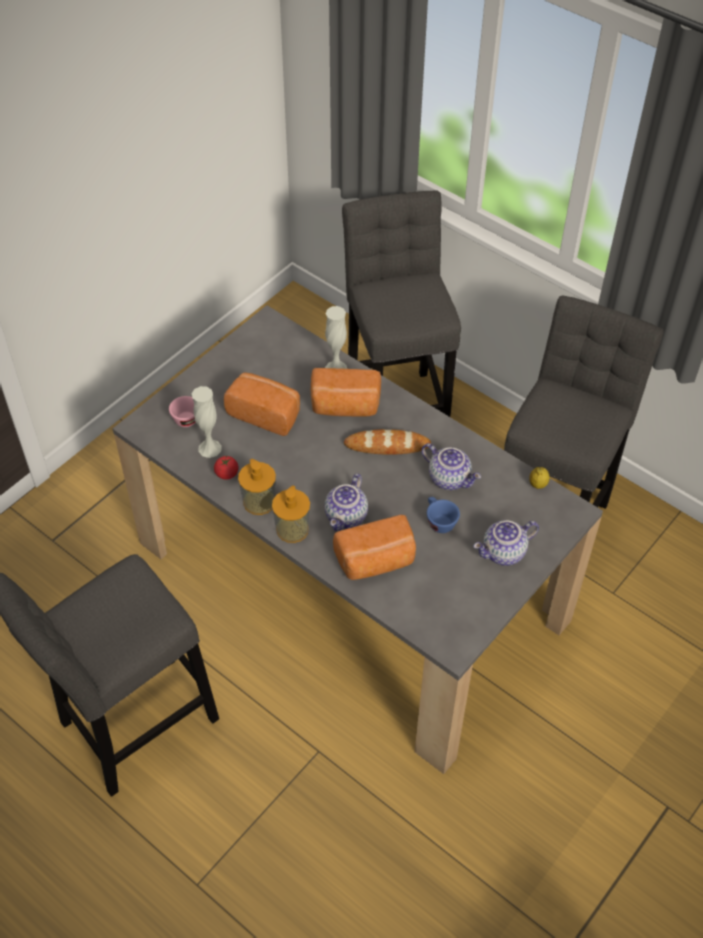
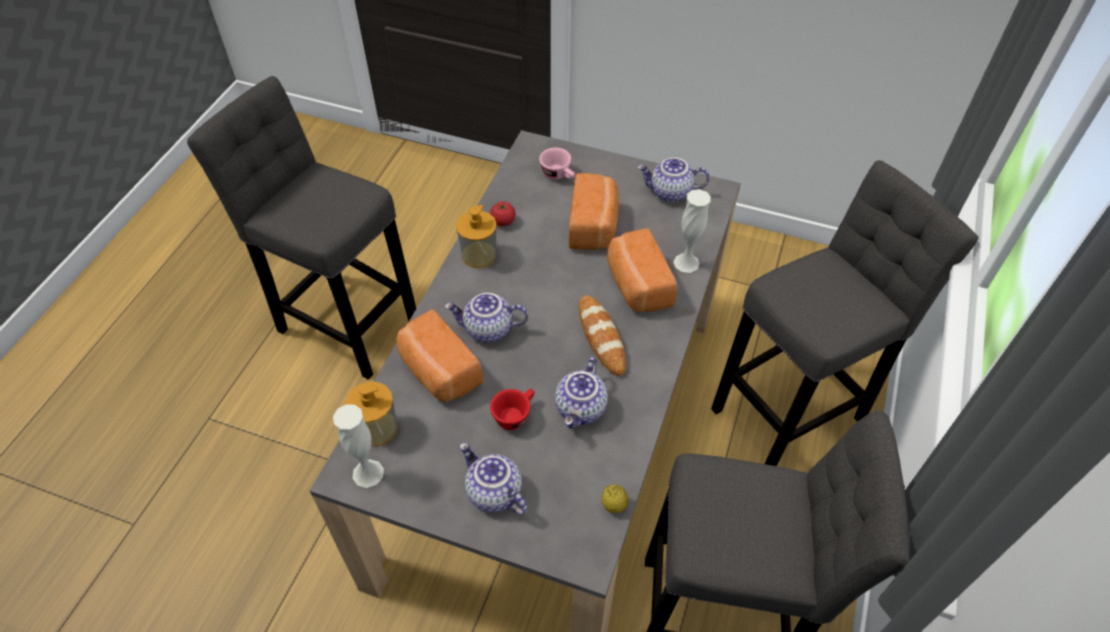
camera: 70 degrees right, 0 degrees up
(210, 448) = (528, 200): white vase -> white vase (368, 473)
(254, 352) = (670, 193): none -> teapot
(292, 529) = (455, 290): soap dispenser -> soap dispenser (377, 428)
(439, 521) = (515, 414): blue cup -> red cup

